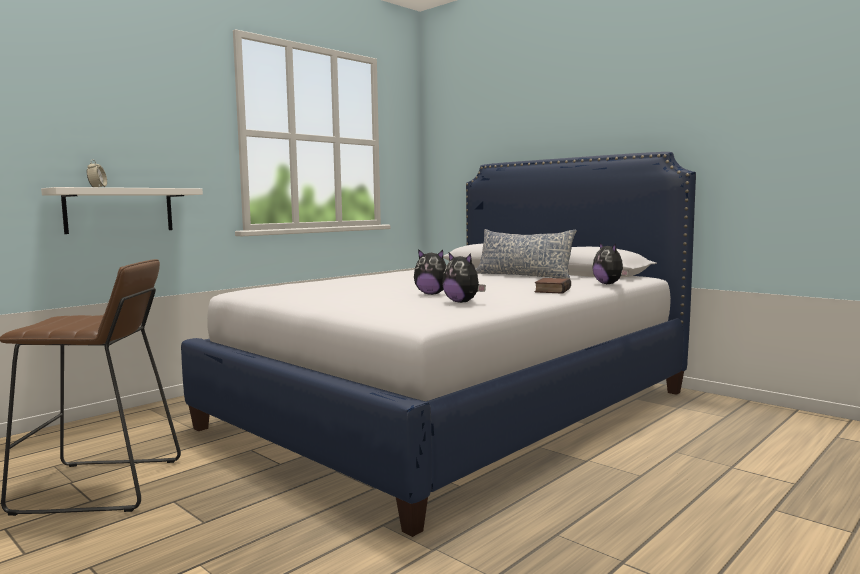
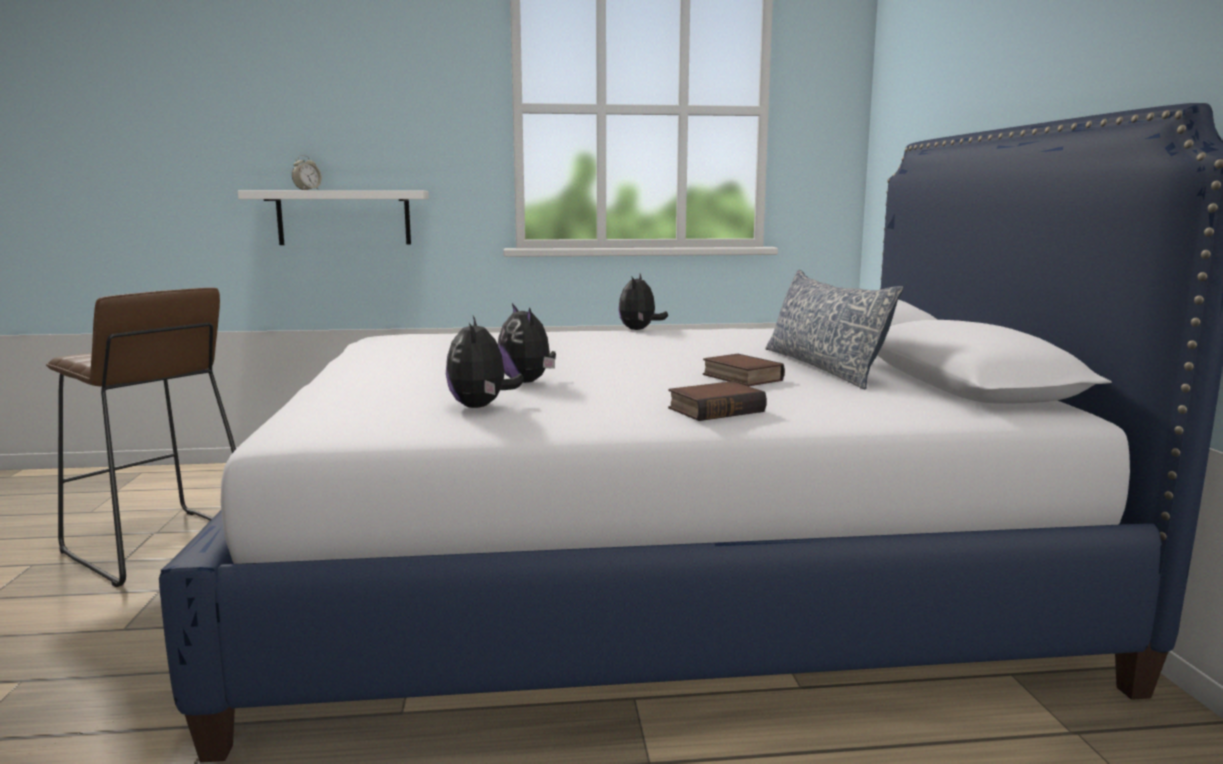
camera: 40 degrees right, 5 degrees up
(511, 282) = (740, 377): none -> book
(609, 284) = (889, 415): plush toy -> plush toy (639, 330)

